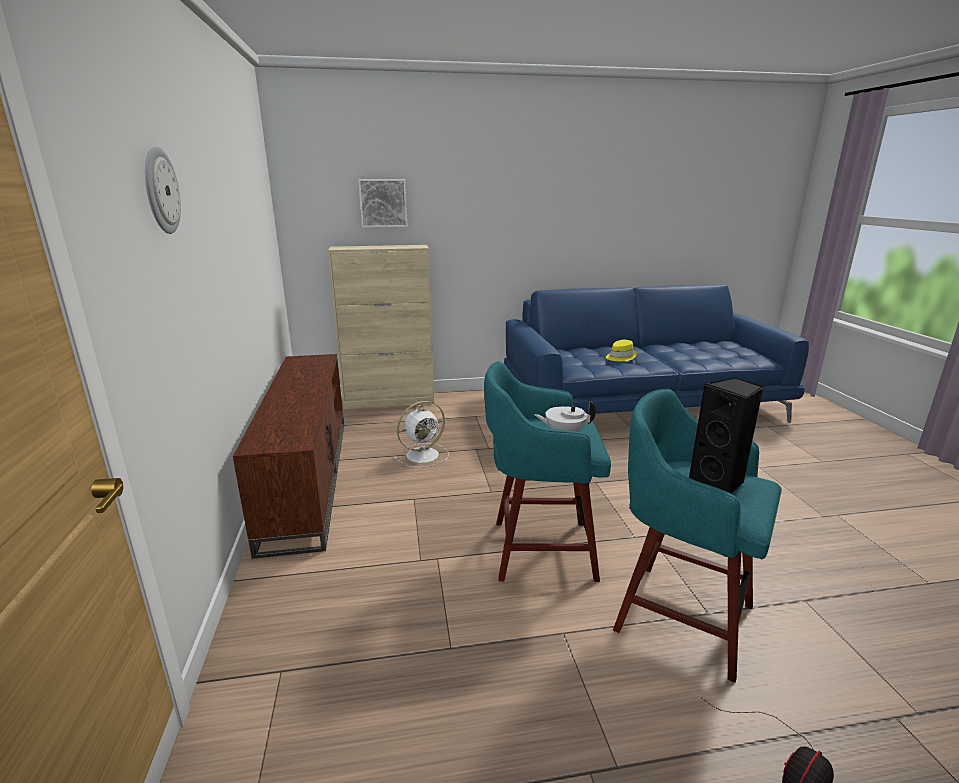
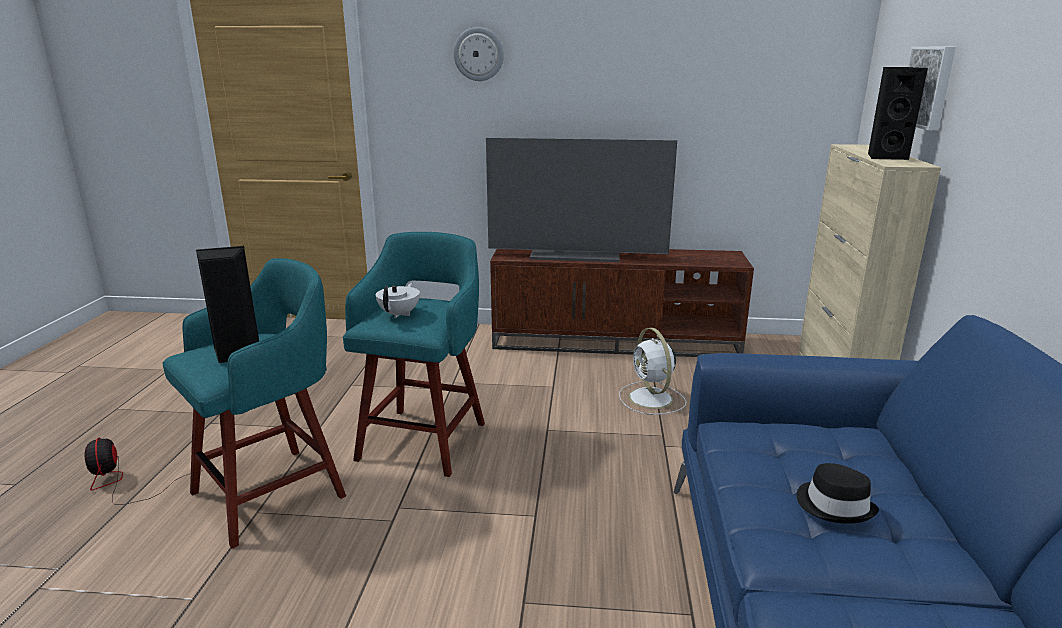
camera: 105 degrees right, 0 degrees up
(291, 410) = (576, 254): none -> television
(392, 247) = (885, 157): none -> black speaker
(620, 357) = (835, 505): yellow hat -> black hat

